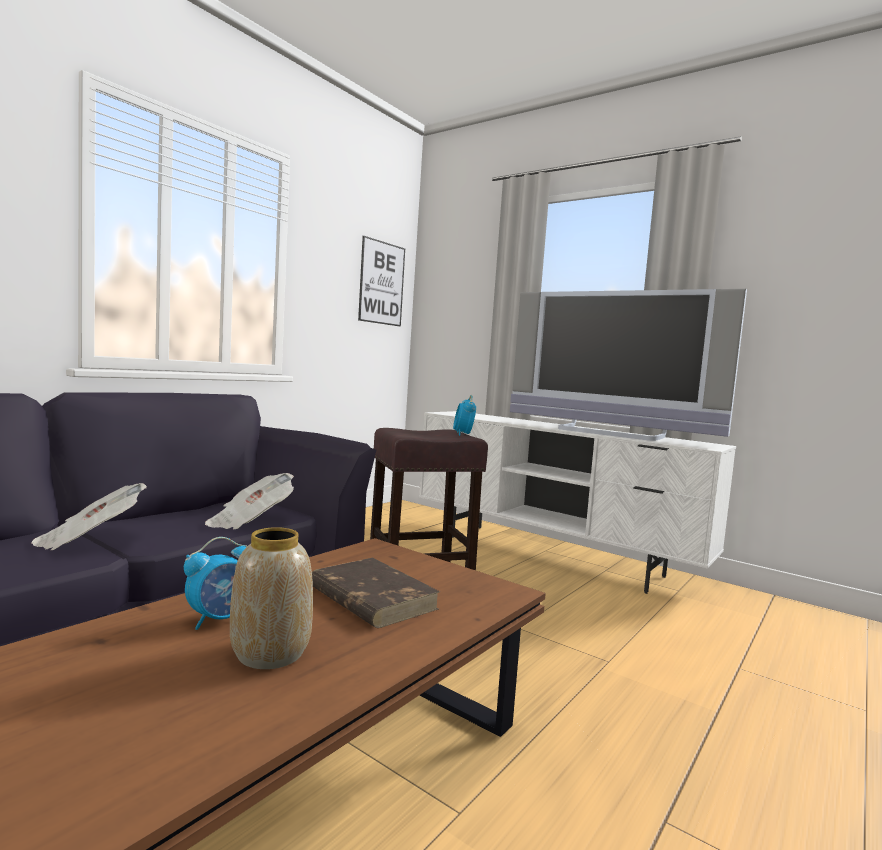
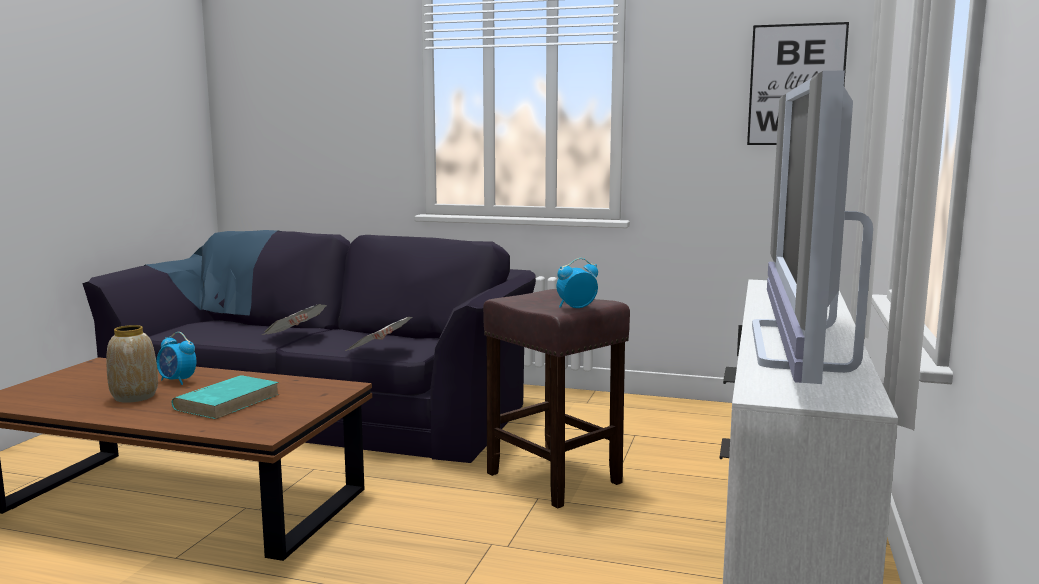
camera: 70 degrees right, 5 degrees up
(371, 597) = (228, 401): brown book -> turquoise book

